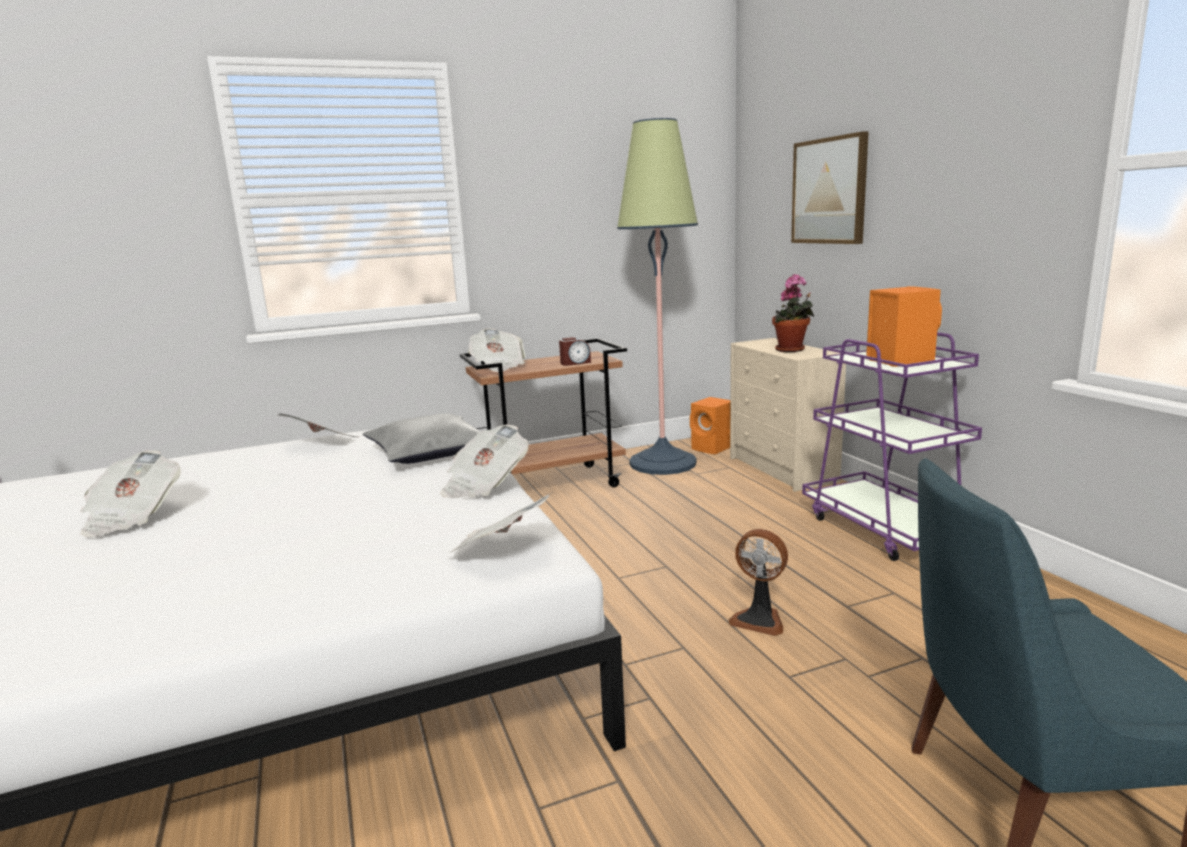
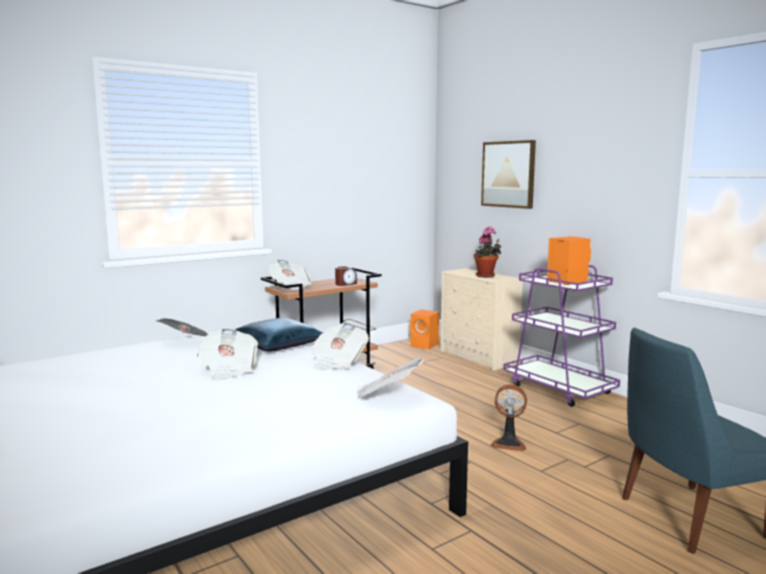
camera: 15 degrees left, 5 degrees down
(132, 517) = (95, 391): newspaper -> newspaper (228, 370)
(428, 453) = (276, 345): grey pillow -> blue pillow
(662, 463) = (395, 356): floor lamp -> none

